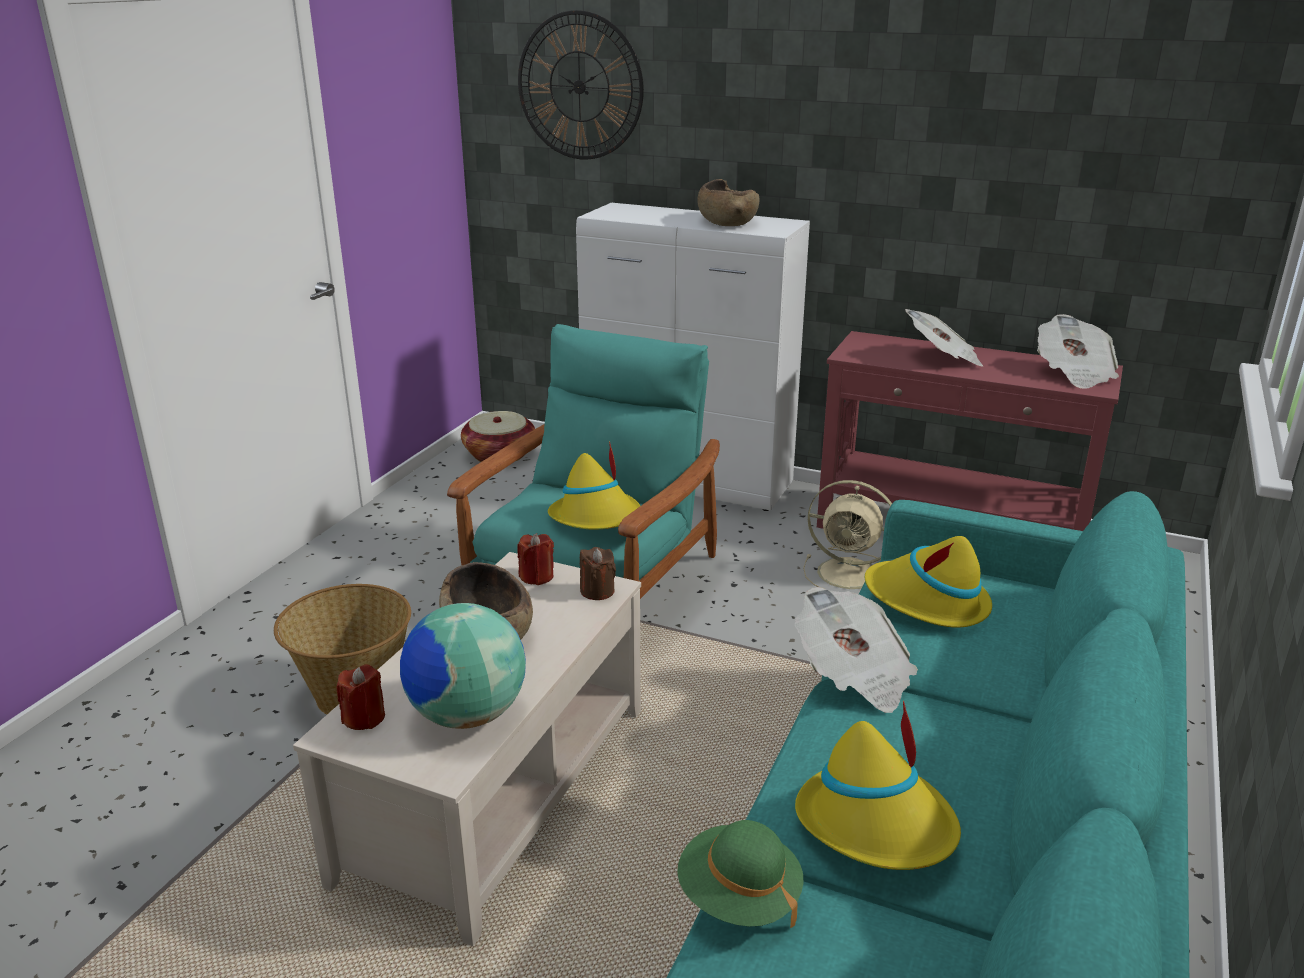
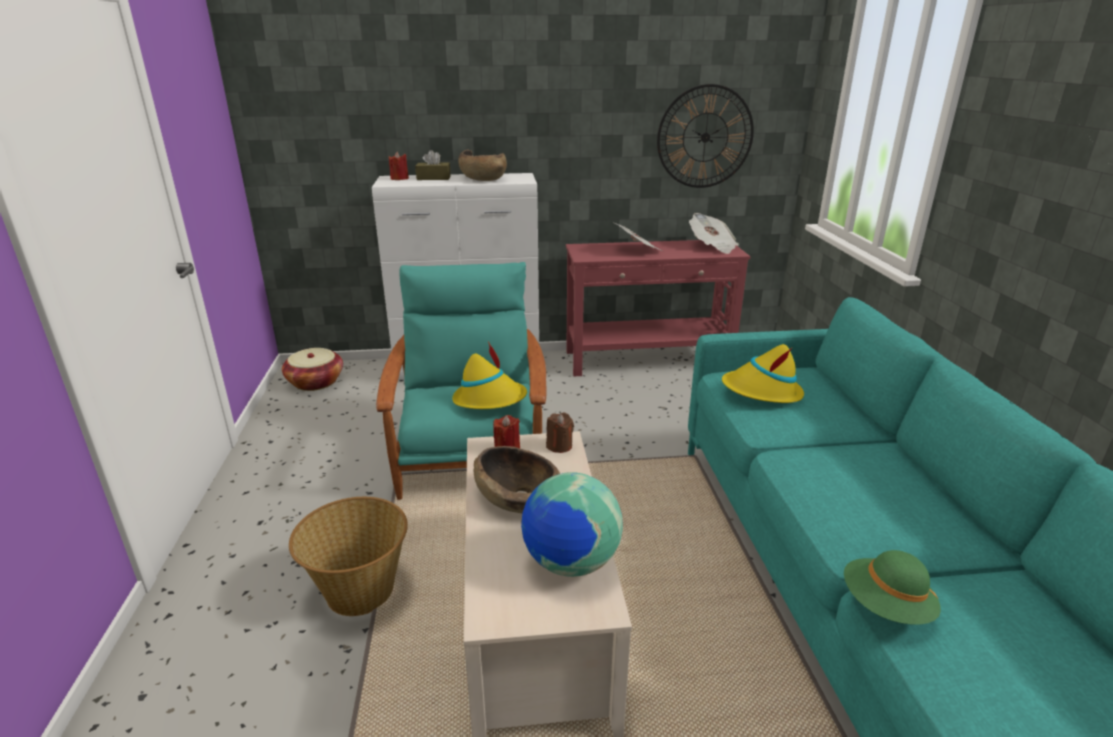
camera: 30 degrees left, 0 degrees up
(364, 717) = (497, 595): red candle -> red candle (399, 179)
(579, 86) = (340, 89): wall clock -> wall clock (705, 137)
(667, 214) = (433, 178): none -> brown tissue box
(851, 574) = (619, 398): beige fan -> none
(854, 676) = (777, 447): newspaper -> none
(877, 824) = (895, 528): yellow hat -> none

